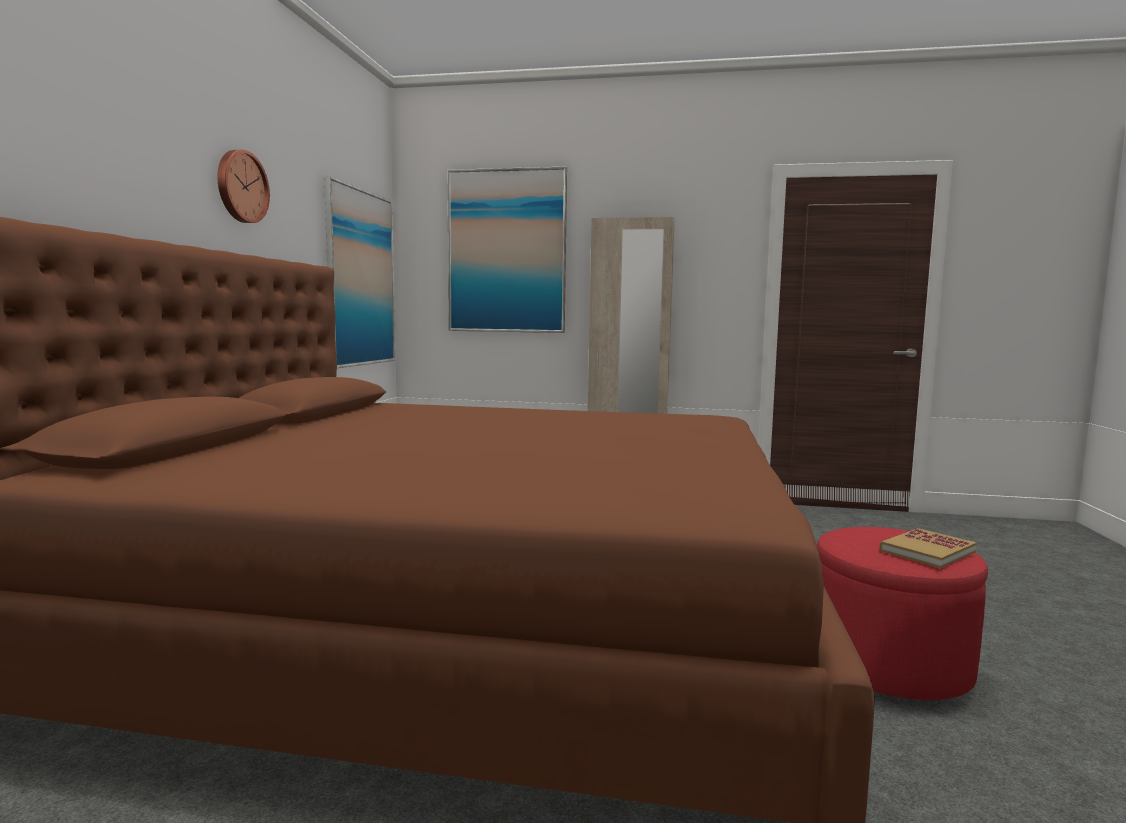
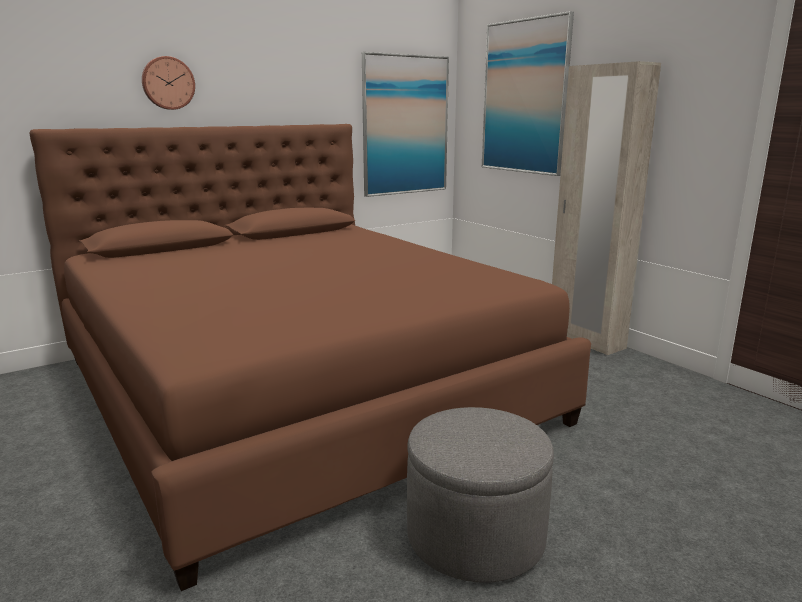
camera: 45 degrees right, 10 degrees up
(240, 187) = (271, 77): wall clock -> wall clock (168, 83)
(889, 664) = (475, 536): red ottoman -> grey ottoman
(927, 551) = (479, 449): book -> none

